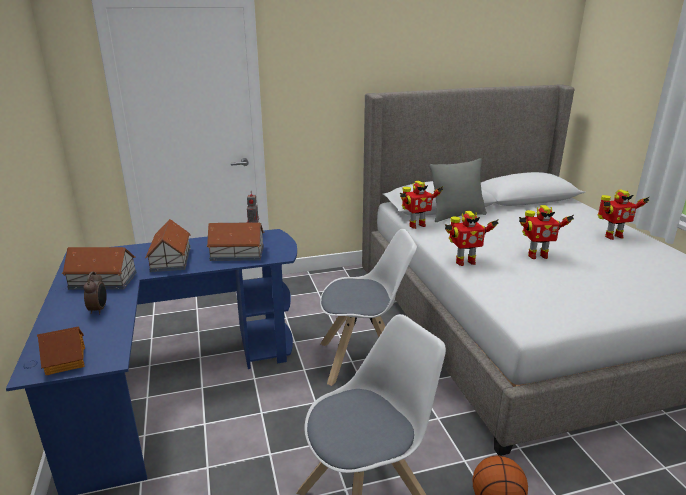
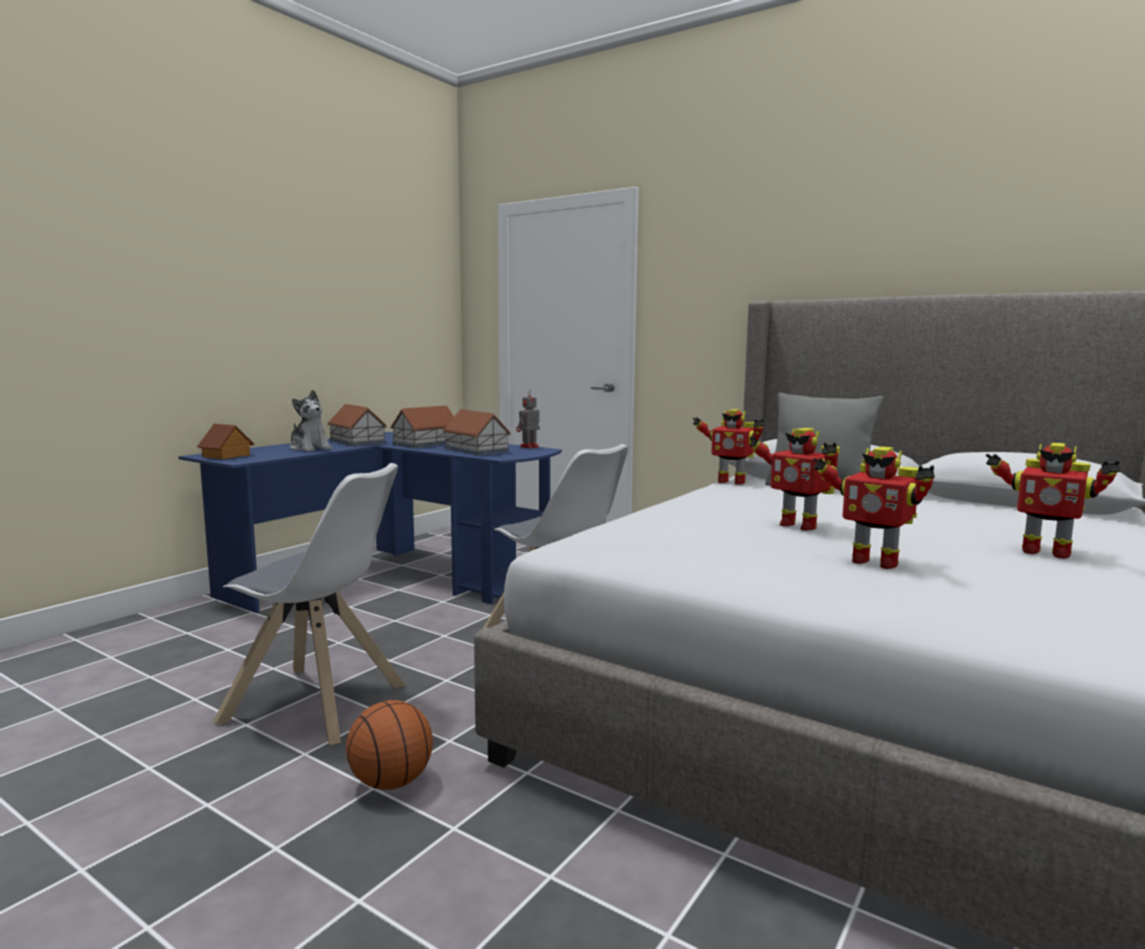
camera: 50 degrees right, 15 degrees down
(99, 309) = (310, 448): alarm clock -> plush toy
(464, 262) = (677, 506): toy robot -> toy robot (873, 561)

